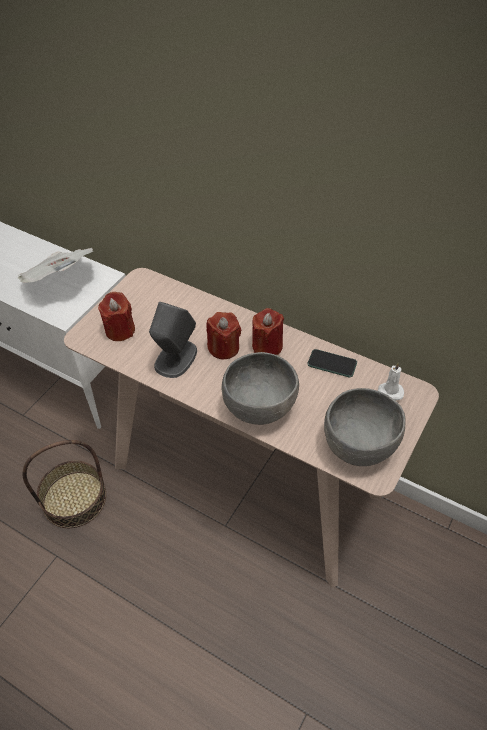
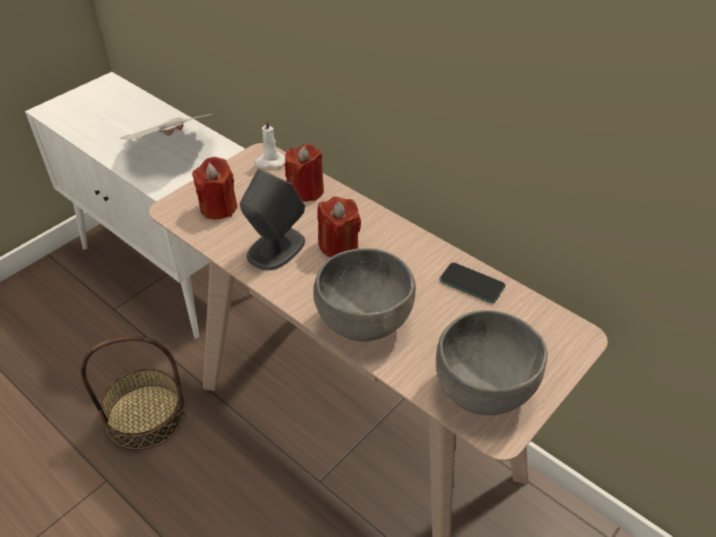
camera: 10 degrees right, 5 degrees down
(267, 345) = (394, 250): red candle -> red candle (306, 191)
(388, 393) = (539, 330): white candle -> white candle (269, 162)

